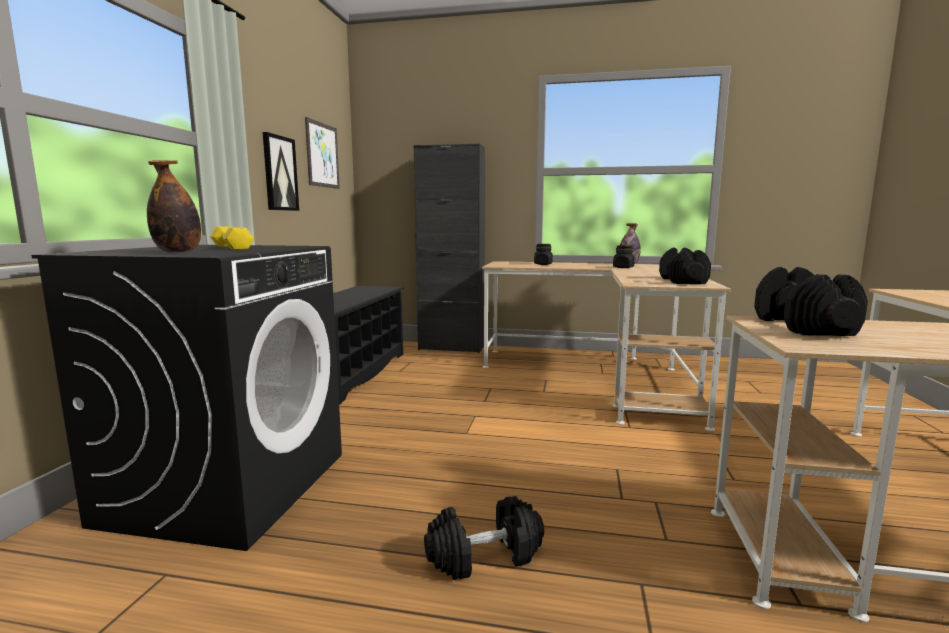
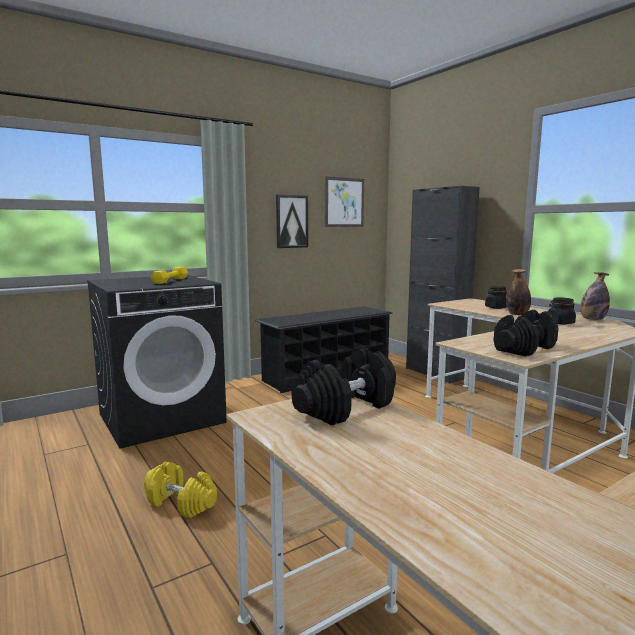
camera: 45 degrees right, 0 degrees up
(178, 252) = (128, 283): bottle -> bottle (517, 314)
(484, 556) = (181, 503): black dumbbell -> yellow dumbbell

